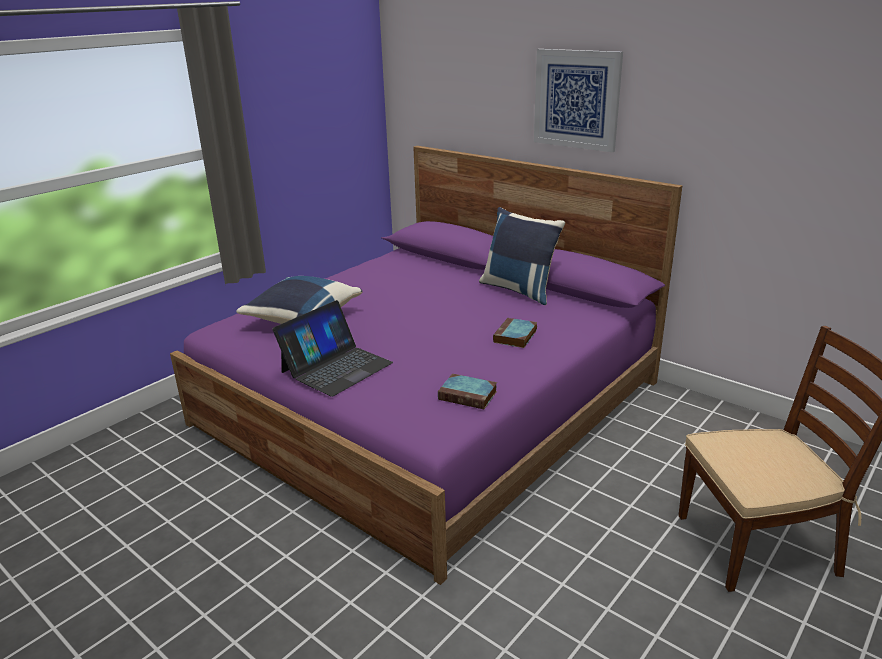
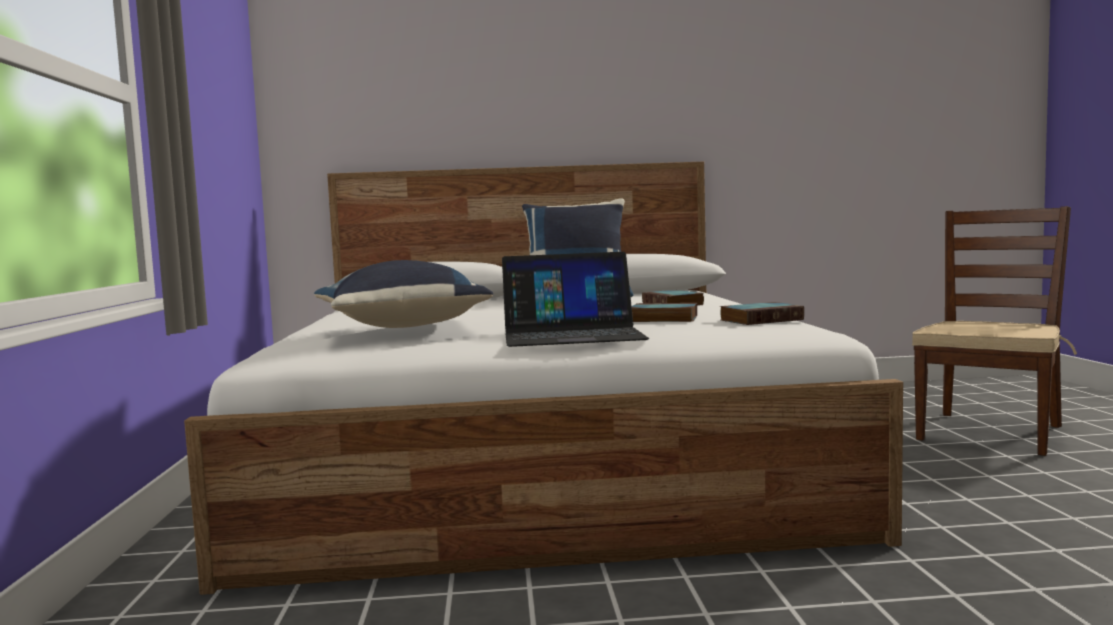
camera: 45 degrees left, 20 degrees down
(336, 367) = (572, 334): laptop -> laptop turned 90 degrees clockwise
(431, 402) = (540, 459): purple bed -> white bed
(437, 362) = (662, 319): none -> book
(576, 99) = (565, 90): picture -> none

